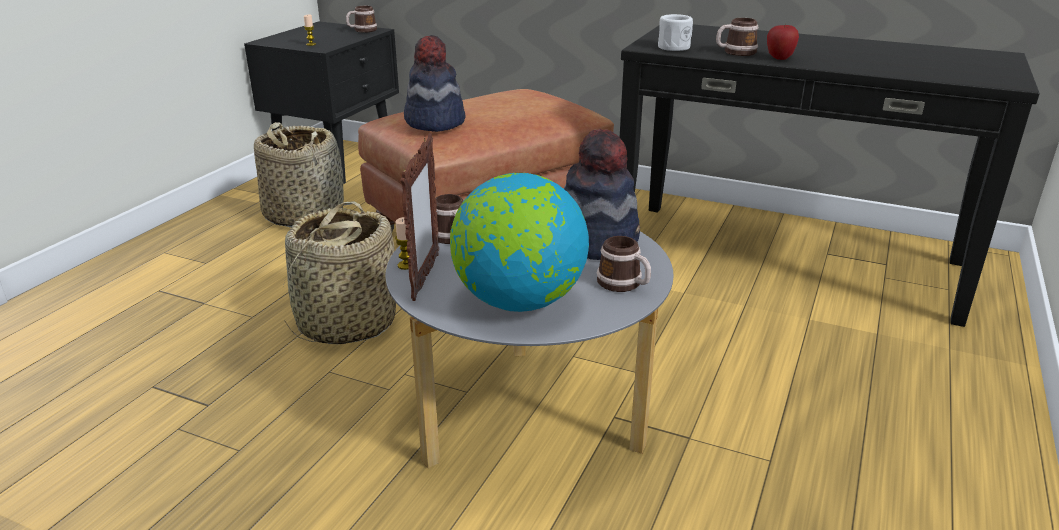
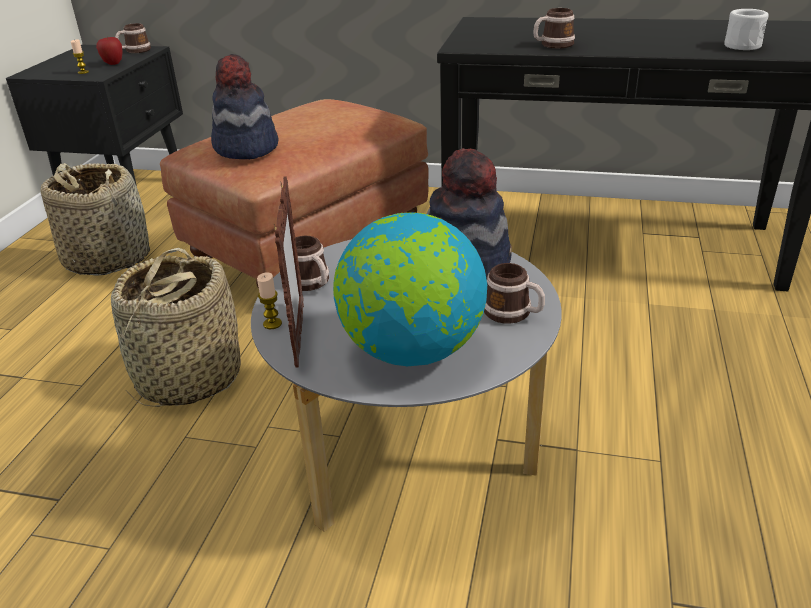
camera: 10 degrees left, 5 degrees up
(676, 47) = (491, 44): white mug -> white mug (744, 45)
(779, 58) = (599, 47): apple -> apple (113, 63)

